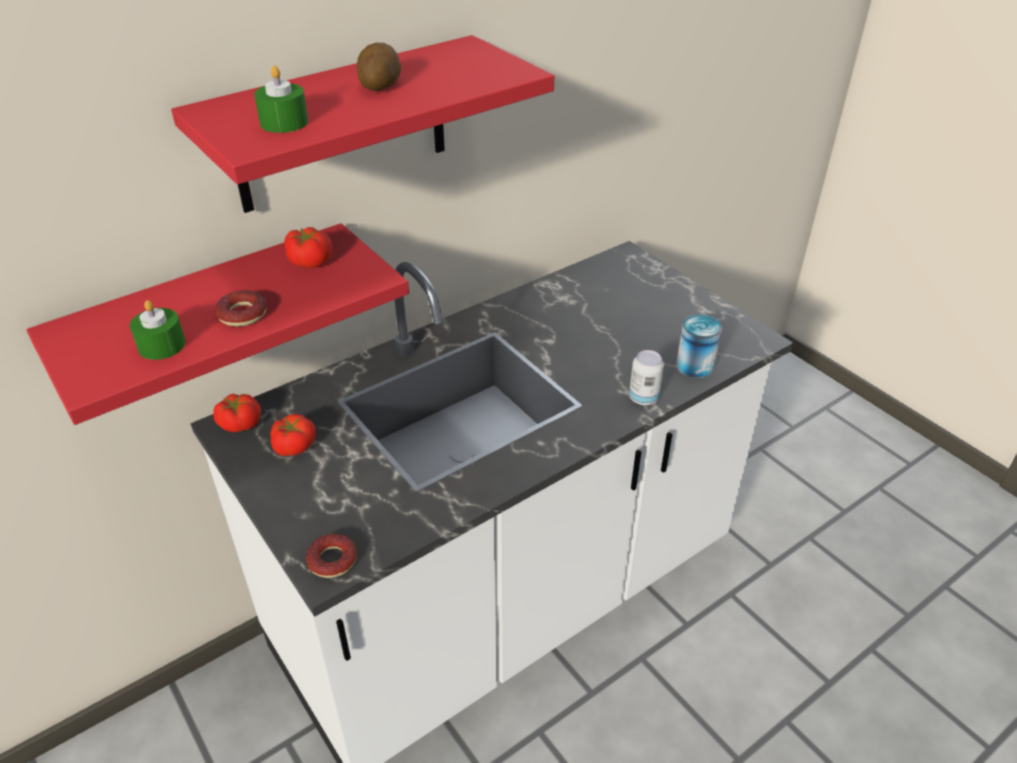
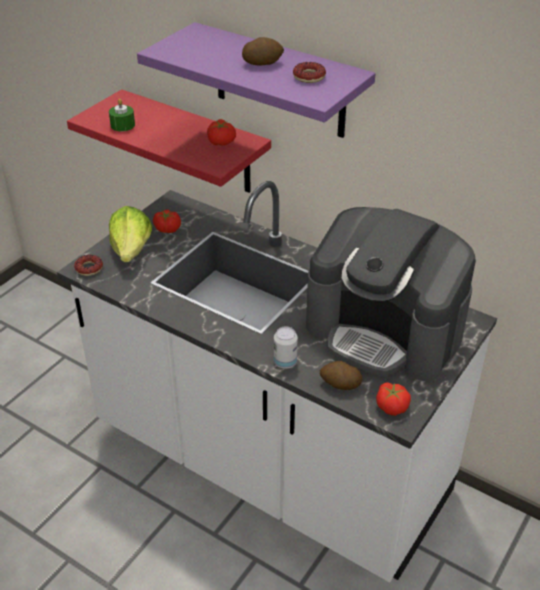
camera: 70 degrees right, 0 degrees up
(240, 423) = (177, 205): tomato -> tomato (392, 406)
(243, 314) = (159, 137): donut -> donut (309, 77)
(284, 122) = (193, 51): green candle -> none
(320, 497) = (132, 250): none -> lettuce
(342, 125) = (280, 81): red shelf -> purple shelf
(618, 311) = (385, 330): none -> coffee machine
(695, 366) = (340, 384): can -> potato

